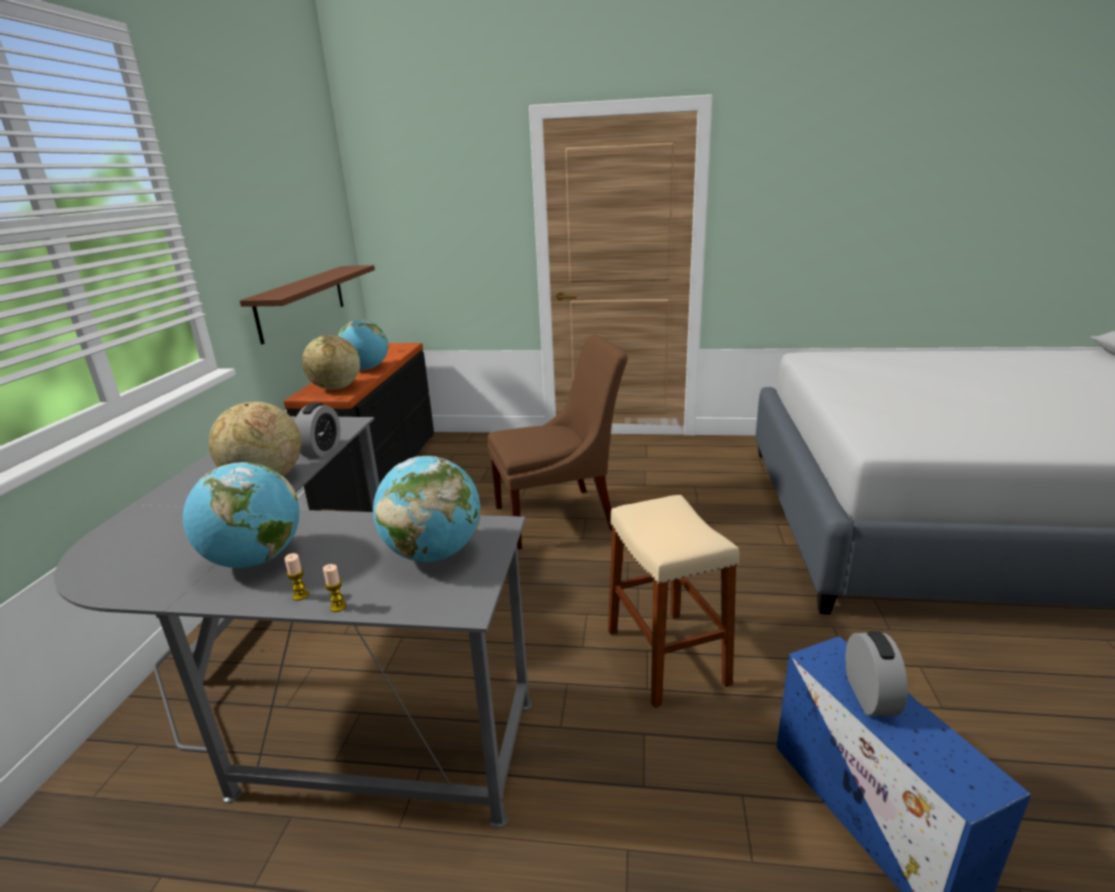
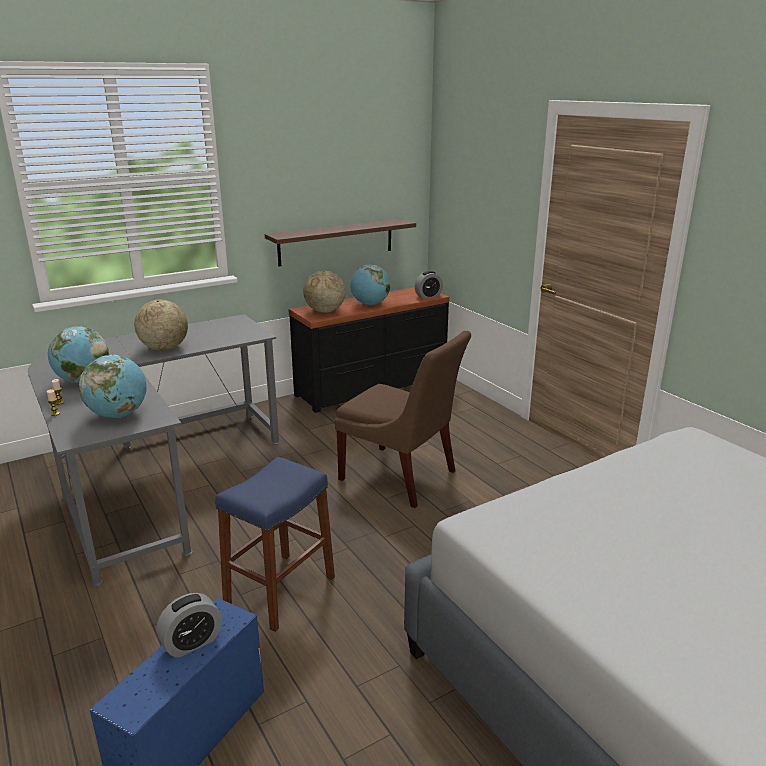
camera: 50 degrees right, 0 degrees up
(321, 450) = (213, 344): alarm clock -> alarm clock (428, 296)
(666, 656) = (280, 590): beige stool -> blue stool

